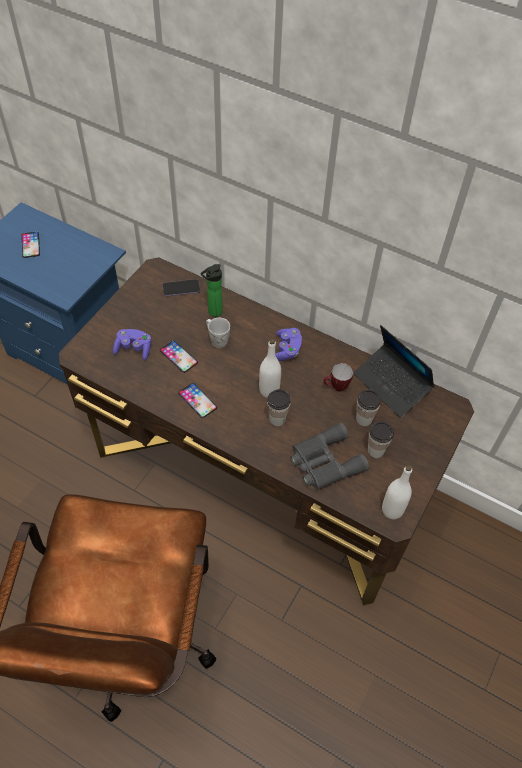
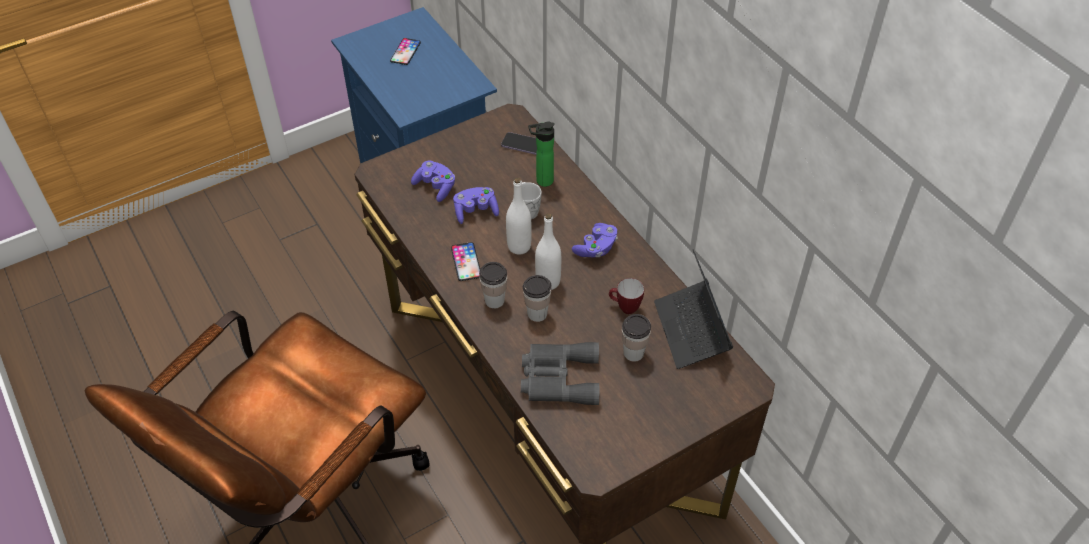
camera: 30 degrees right, 5 degrees down
(178, 356) = (476, 211): phone -> purple game controller
(376, 450) = (624, 390): cup -> cup (494, 300)
(392, 510) = (599, 458): white bottle -> white bottle (519, 246)

